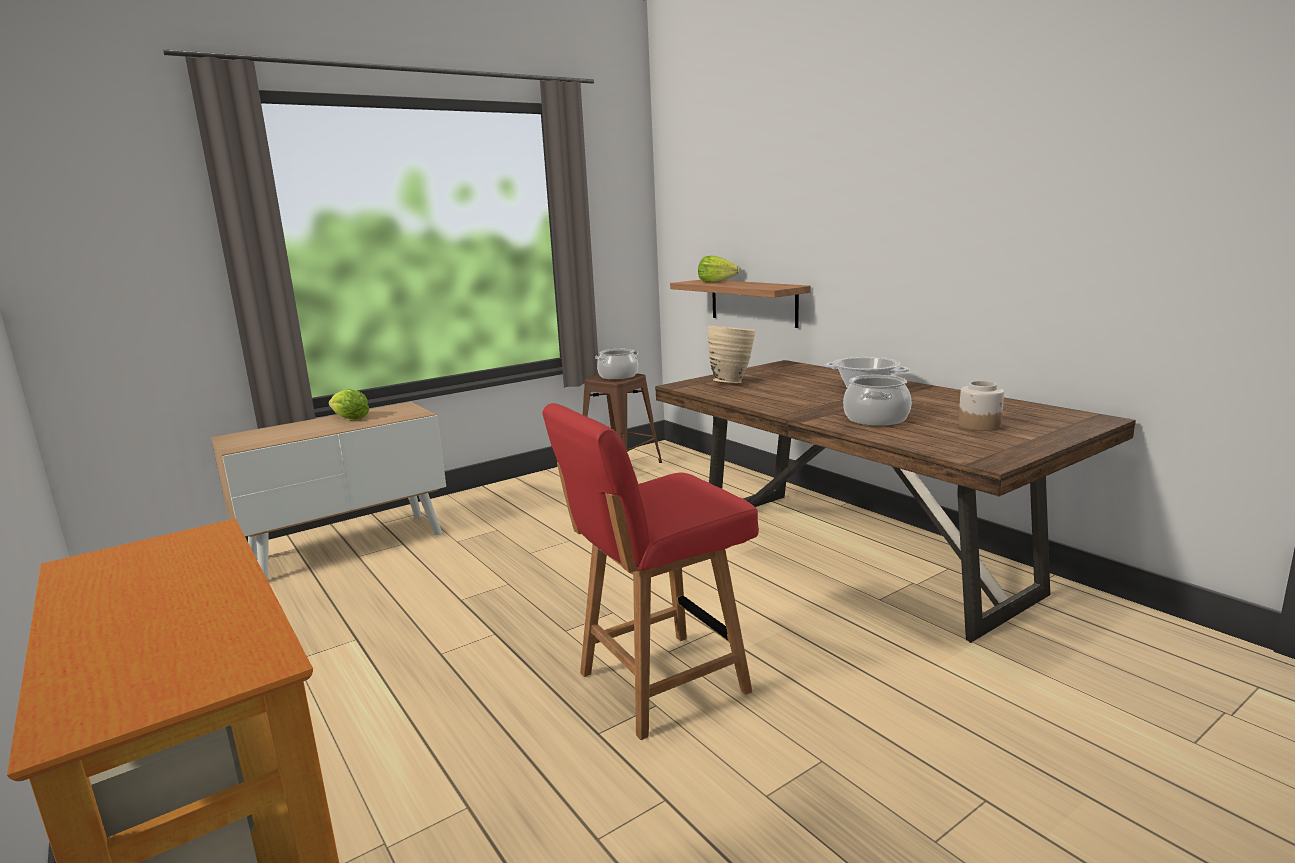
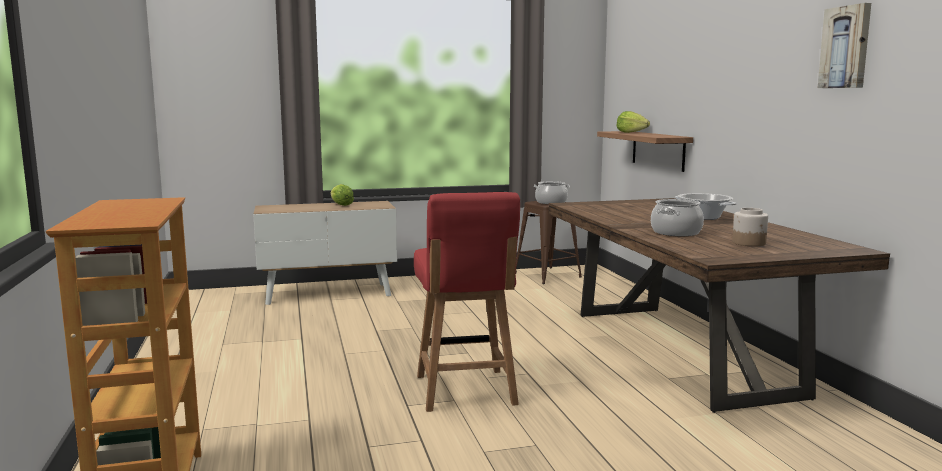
camera: 20 degrees right, 5 degrees down
(659, 684) = (465, 391): red chair -> red chair turned 90 degrees counterclockwise
(732, 382) = (607, 205): beige vase -> none
(1056, 173) = (846, 47): none -> picture

